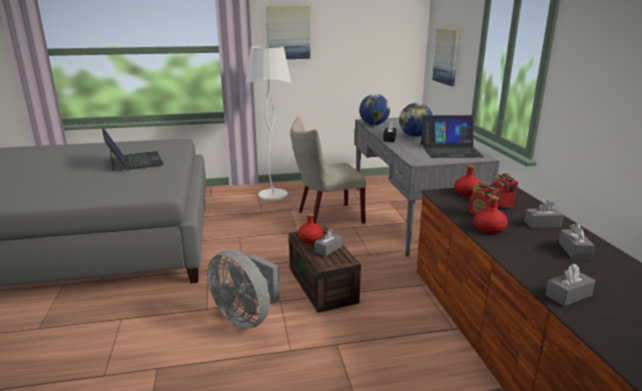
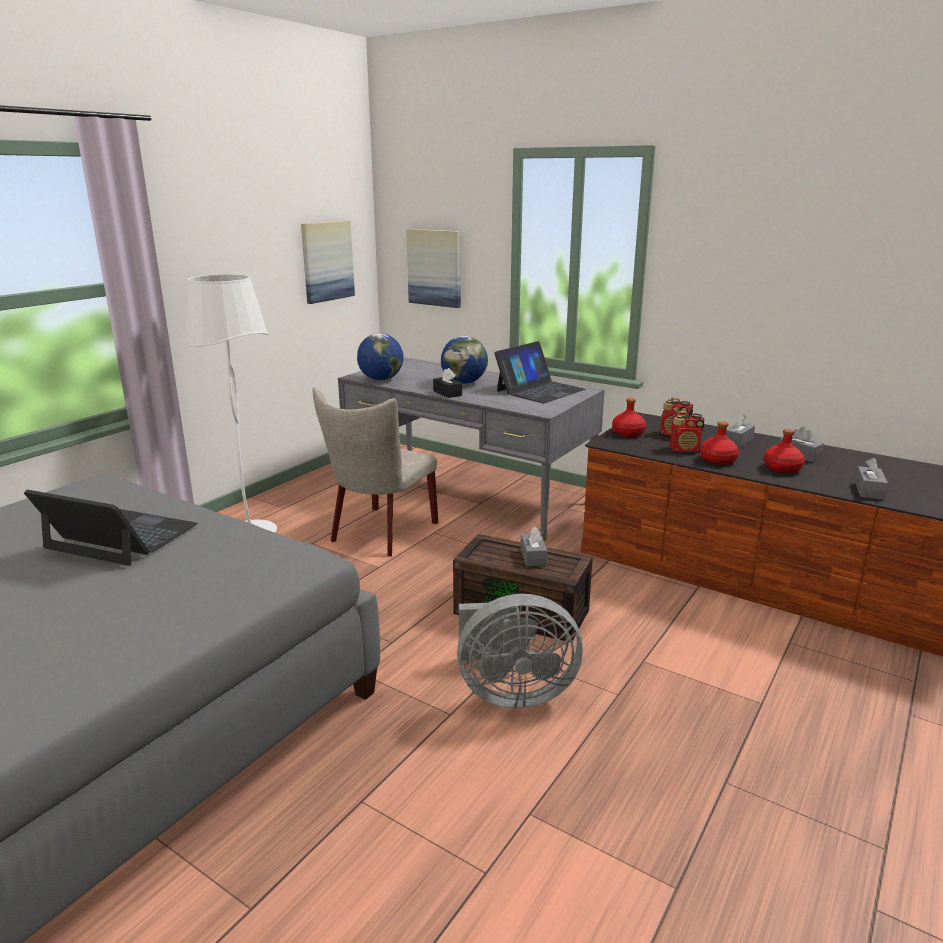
camera: 45 degrees left, 0 degrees up
(288, 32) = (204, 249): picture -> picture (327, 261)
(310, 239) = (492, 555): red bottle -> red bottle (782, 468)

